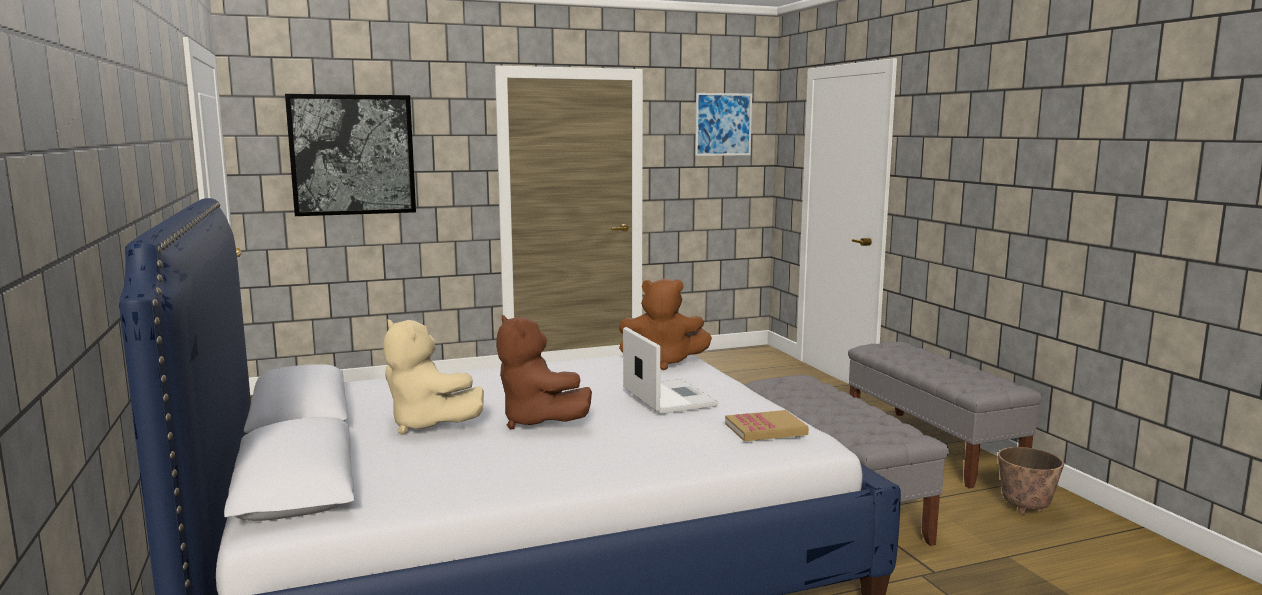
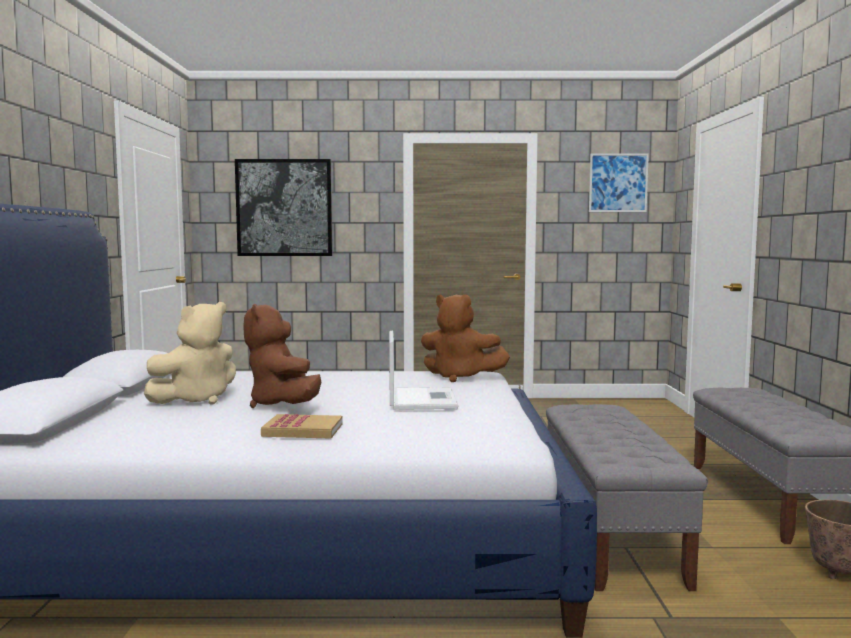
camera: 20 degrees right, 5 degrees down
(427, 425) = (196, 400): beige plush toy -> beige plush toy turned 105 degrees counterclockwise
(766, 429) = (473, 428): book -> book (303, 430)

